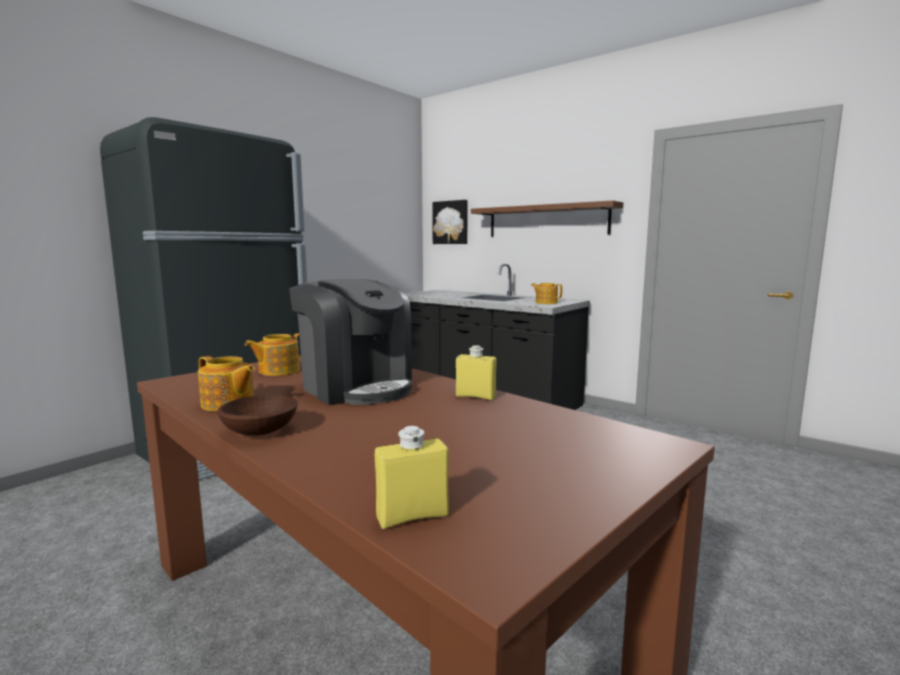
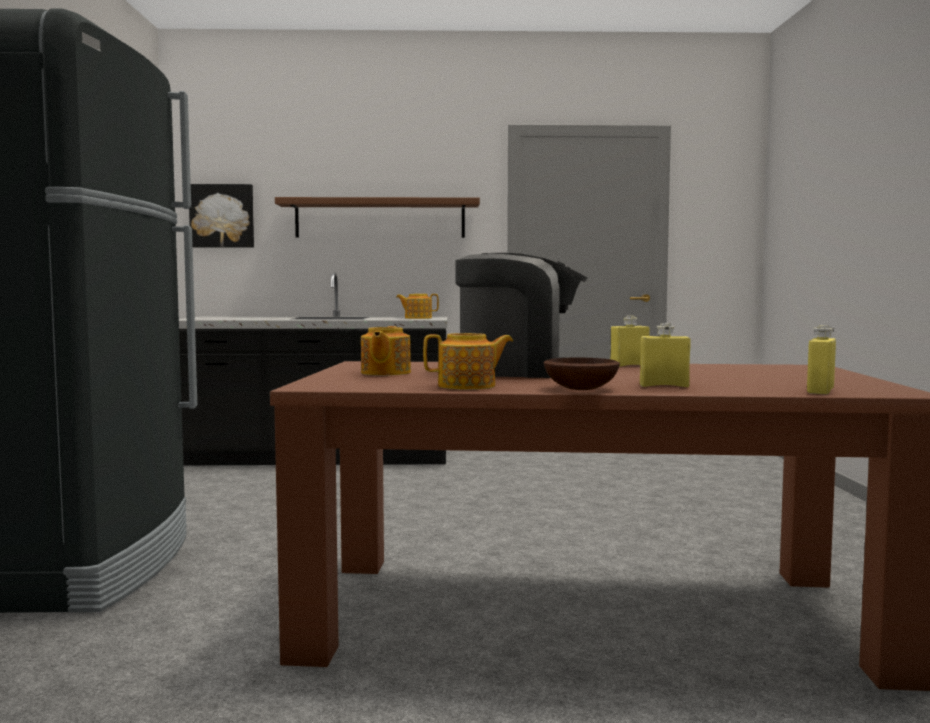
camera: 40 degrees left, 5 degrees down
(332, 447) = (664, 386): none -> yellow bottle

